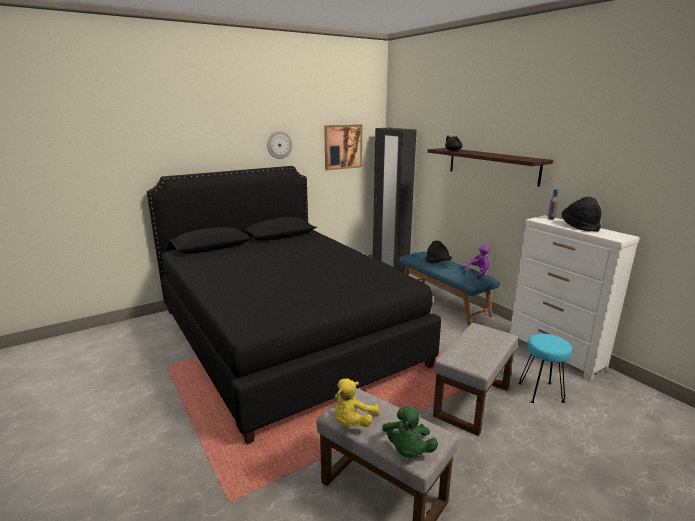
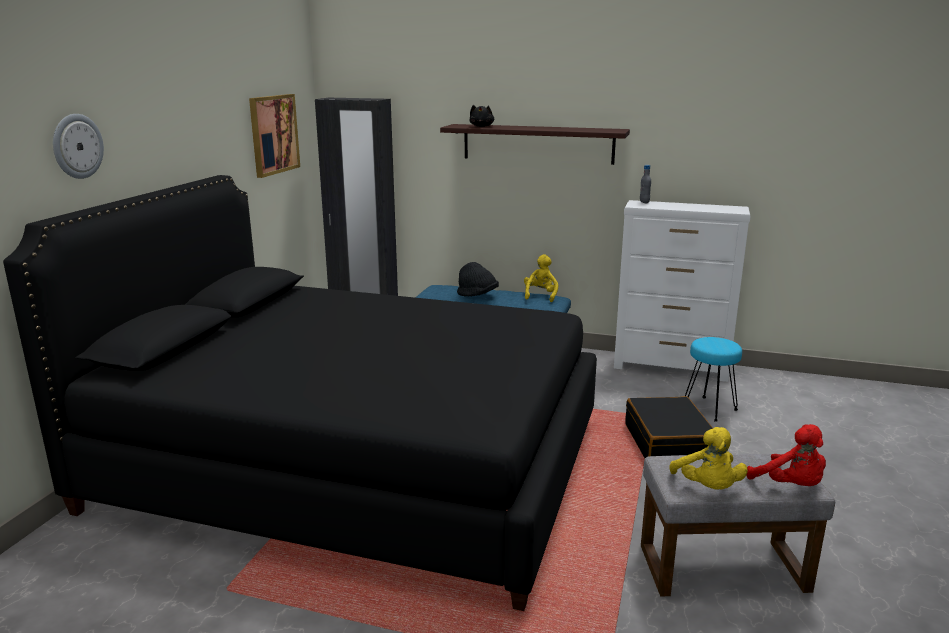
camera: 40 degrees left, 0 degrees up
(279, 145) = (196, 138): wall clock -> wall clock (77, 146)
(408, 451) = (790, 485): green plush toy -> red plush toy
(471, 400) = (668, 443): grey ottoman -> black suitcase
(478, 273) = (540, 295): purple plush toy -> yellow plush toy
(580, 226) = (686, 206): black hat -> none

